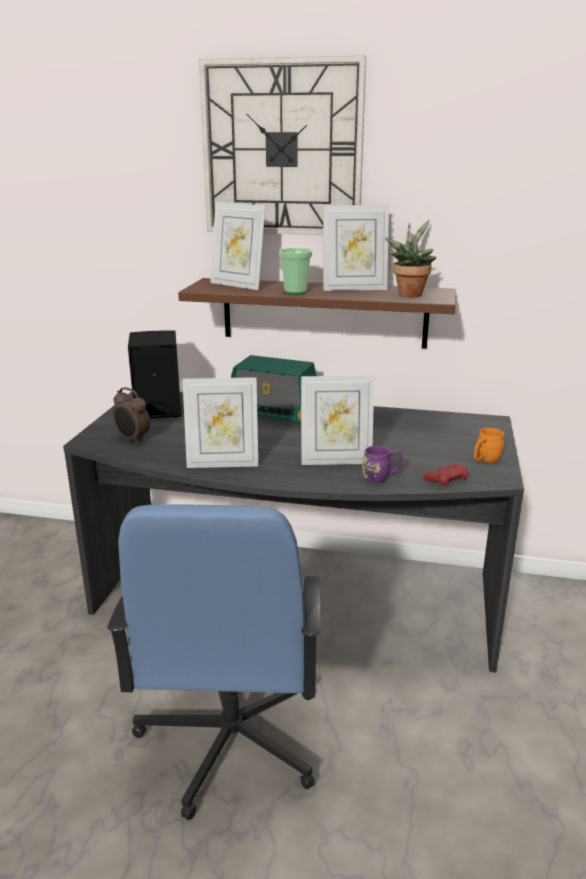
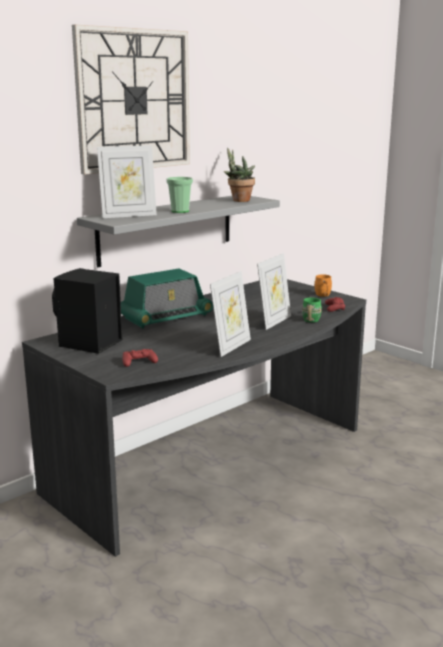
camera: 55 degrees left, 5 degrees down
(132, 439) = (139, 362): alarm clock -> red game controller
(230, 740) = (329, 534): blue office chair -> none
(324, 312) = (166, 229): brown shelf -> grey shelf
(354, 289) = (200, 203): picture frame -> none
(382, 477) = (312, 318): purple mug -> green mug

